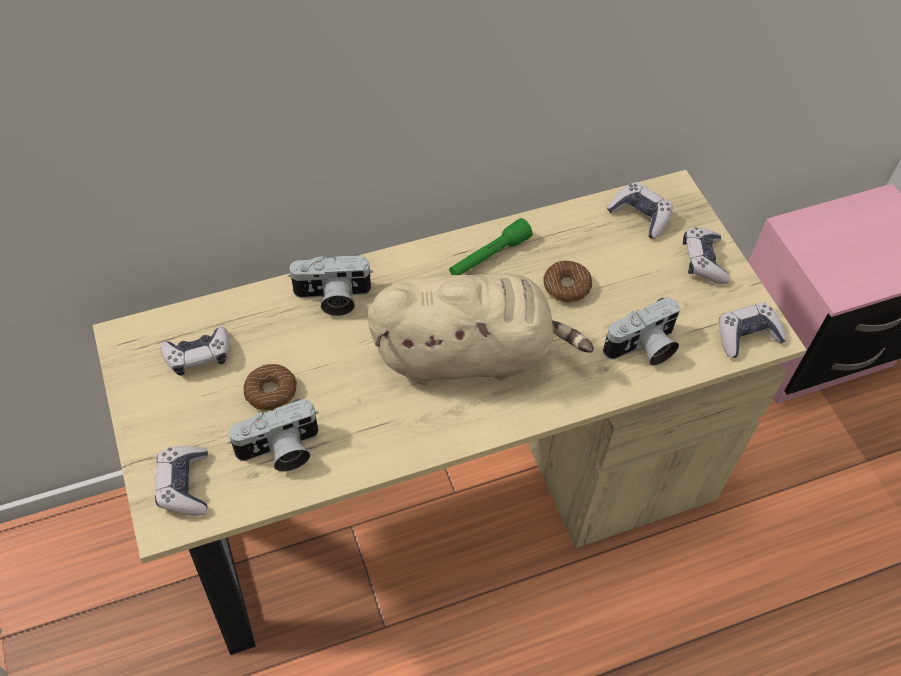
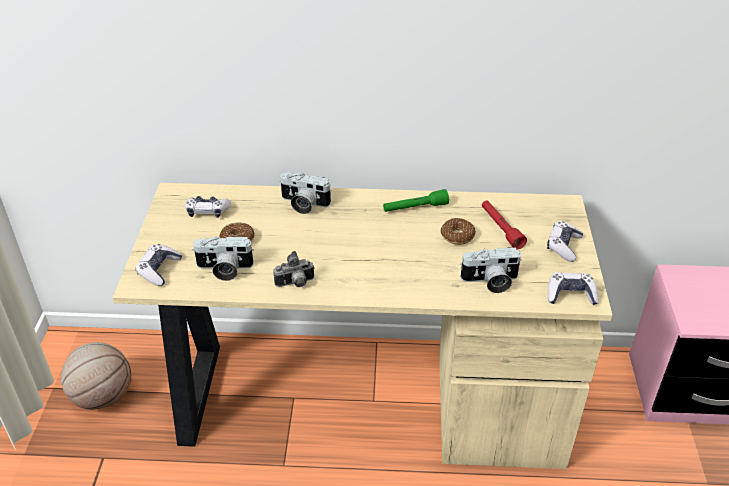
camera: 25 degrees right, 15 degrees down
(85, 623) = (103, 396): none -> basketball
(394, 440) = (295, 284): none -> camera
(469, 354) = (370, 253): beige plush toy -> none
(615, 257) = (501, 229): none -> red flashlight
(640, 216) = (532, 211): game controller -> none

